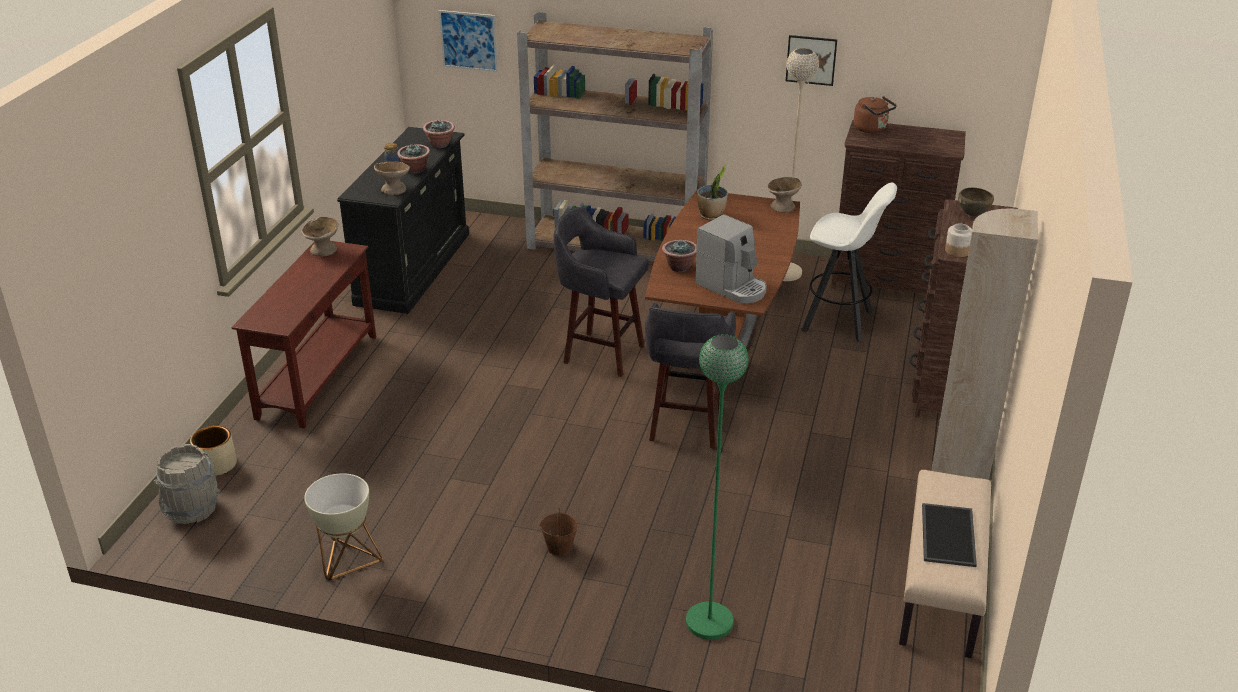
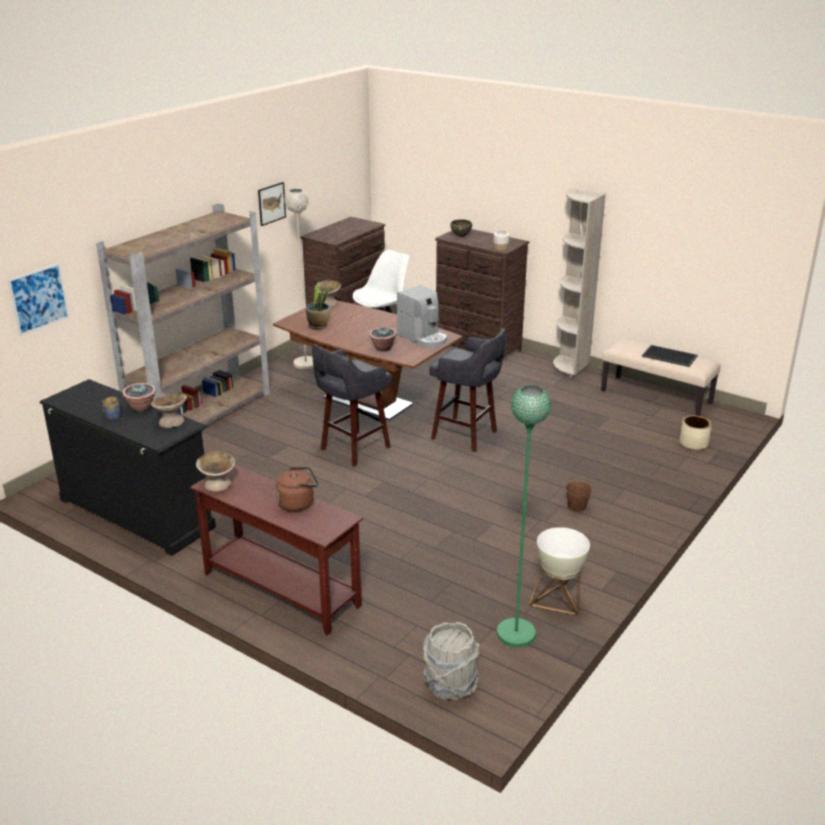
camera: 70 degrees left, 5 degrees down
(216, 465) = (388, 665): beige planter -> beige planter (693, 444)
(440, 144) = (102, 391): potted plant -> none
(708, 622) = (665, 468): green floor lamp -> green floor lamp (515, 634)
(732, 287) = (423, 338): coffee machine -> coffee machine turned 75 degrees clockwise
(872, 129) = (321, 234): brown kettle -> brown kettle (298, 503)

